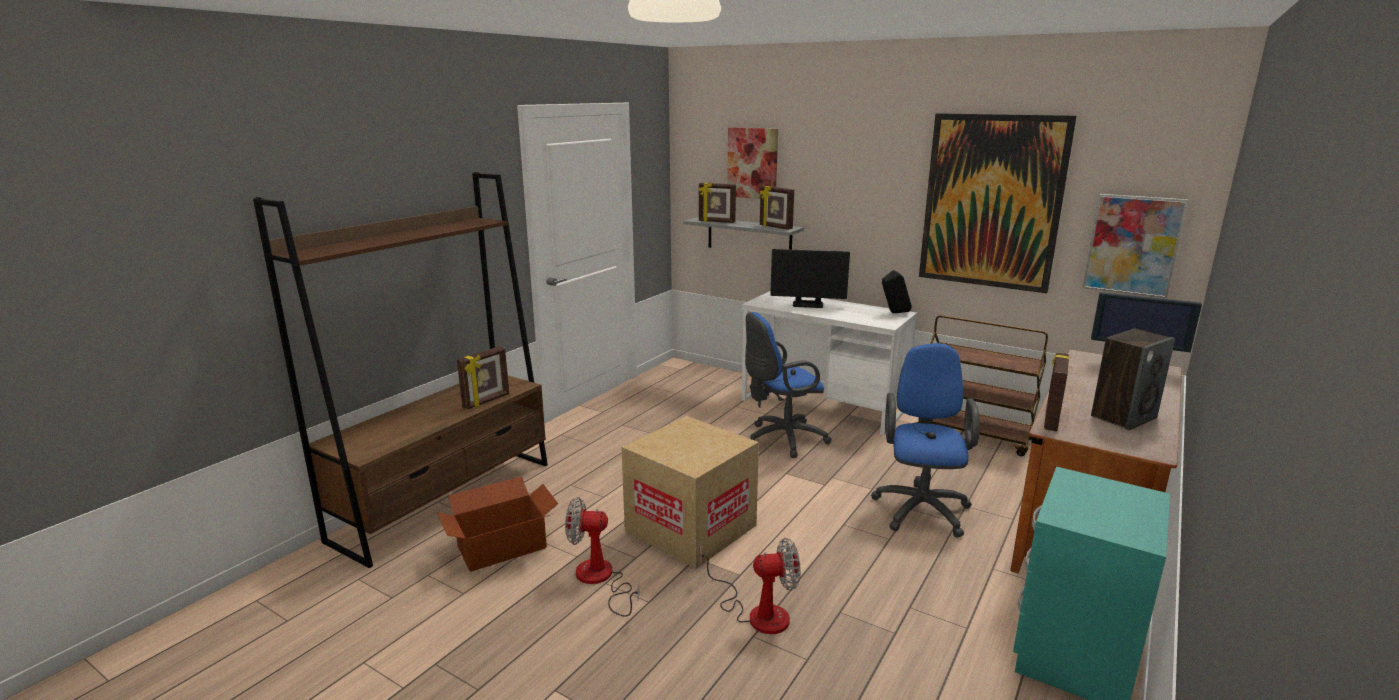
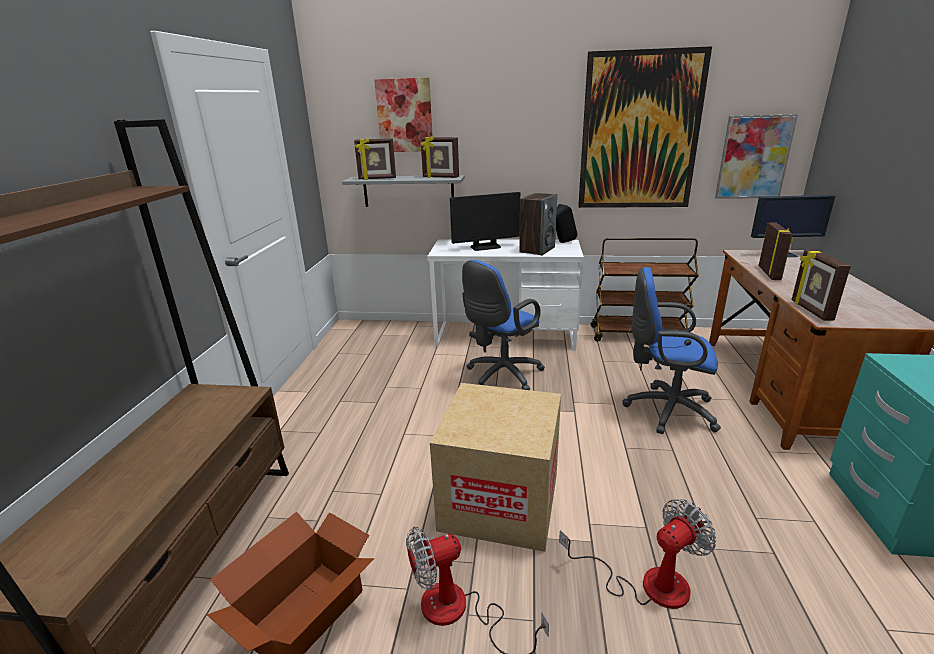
camera: 25 degrees left, 5 degrees up
(487, 401) = (215, 429): picture frame -> picture frame (770, 273)
(921, 507) = (665, 410): blue office chair -> blue office chair turned 60 degrees counterclockwise
(1123, 417) = (847, 296): speaker -> speaker (537, 250)

